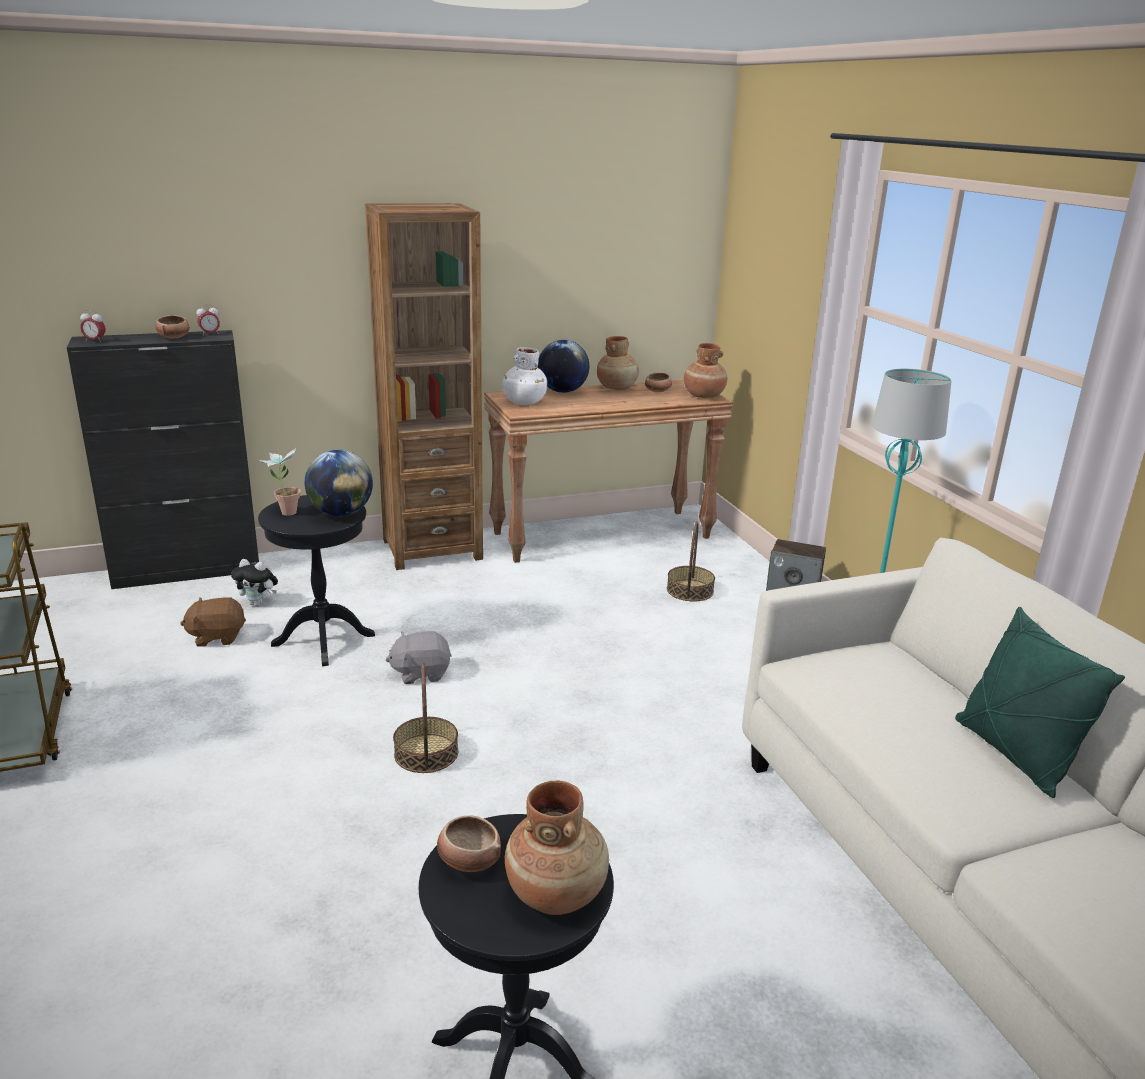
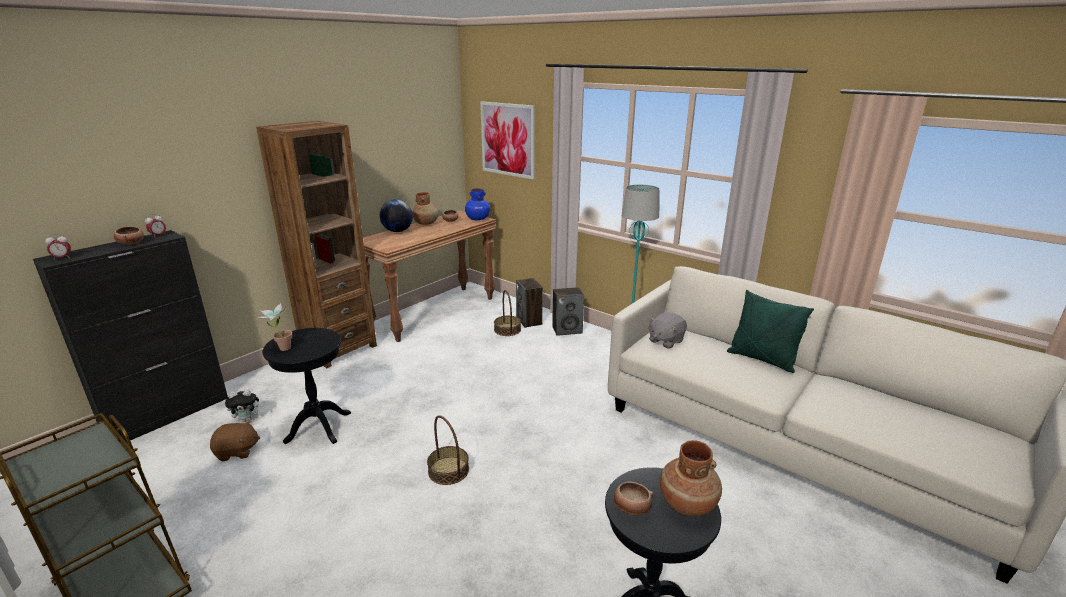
camera: 30 degrees left, 0 degrees up
(217, 637) = (237, 452): brown plush toy -> brown plush toy turned 150 degrees counterclockwise
(341, 513) = (323, 339): globe -> none
(421, 673) = (401, 425): grey plush toy -> grey plush toy (665, 341)
(524, 402) = (383, 242): white vase -> none
(703, 395) = (477, 219): brown vase -> blue vase
(738, 587) = (529, 321): none -> speaker
(774, 265) = (507, 139): none -> picture

